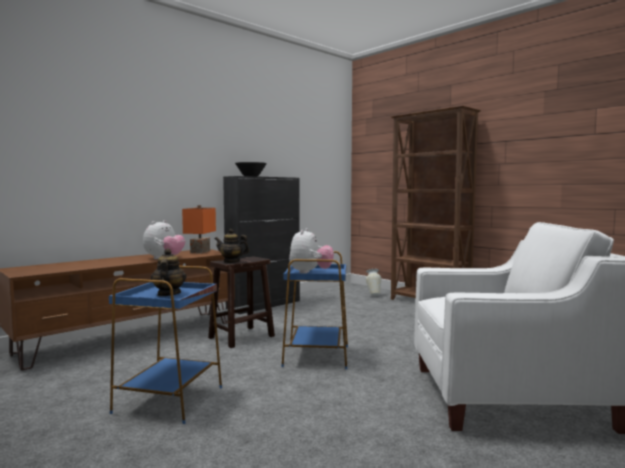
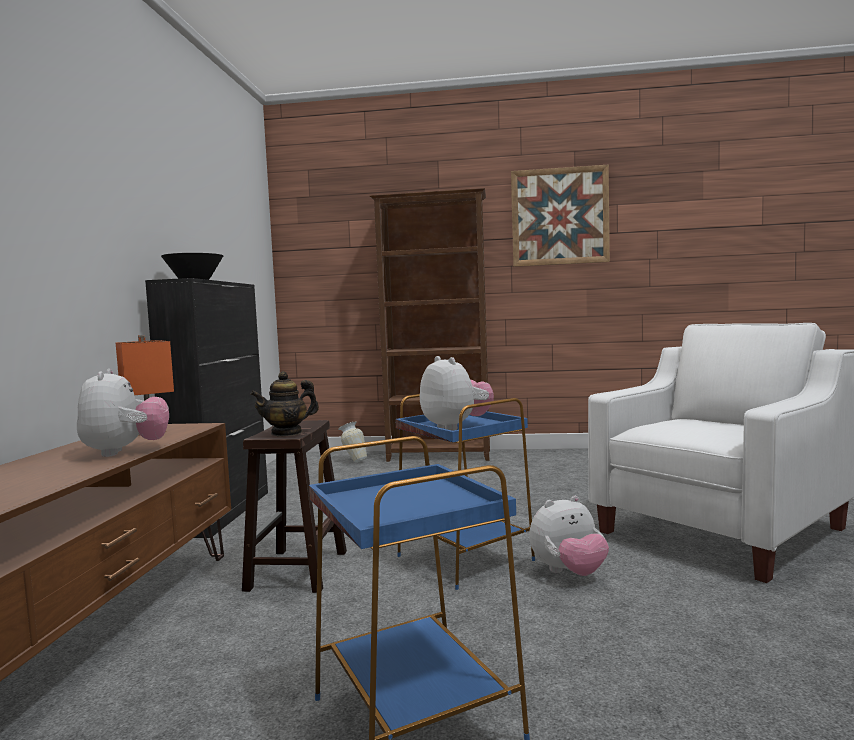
camera: 40 degrees left, 0 degrees up
(168, 294) = (407, 500): teapot -> none
(348, 380) = (569, 573): none -> plush toy
(541, 122) = (559, 216): none -> picture

